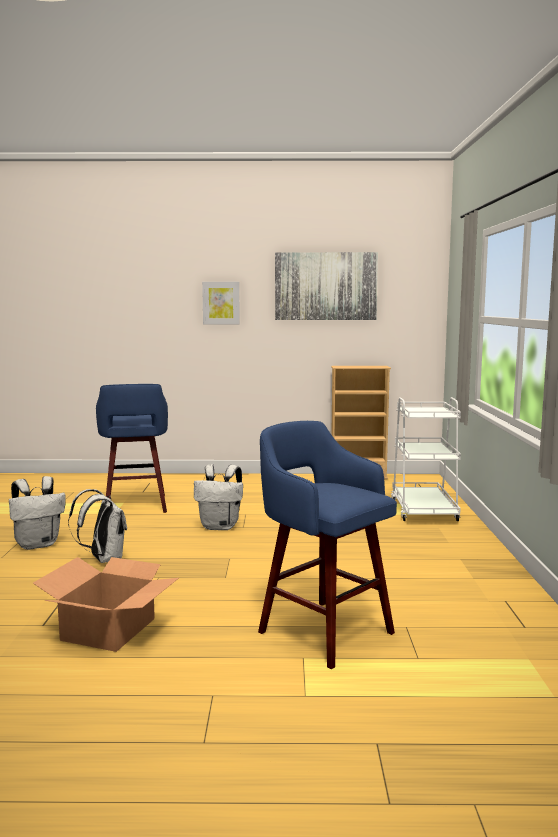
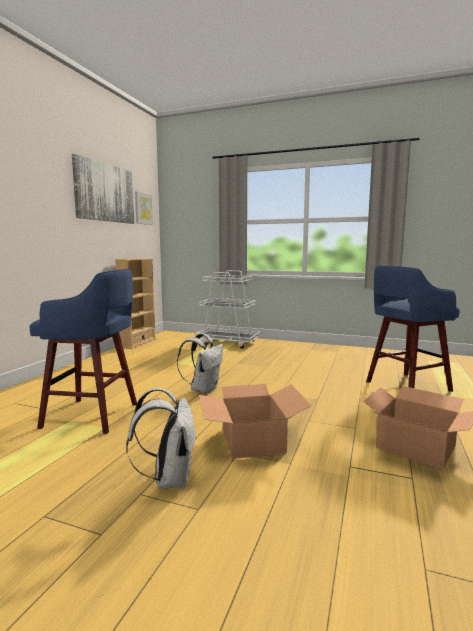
camera: 70 degrees left, 0 degrees up
(104, 559) = (252, 441): white backpack -> cardboard box
(221, 303) = (32, 195): picture -> picture (143, 208)

